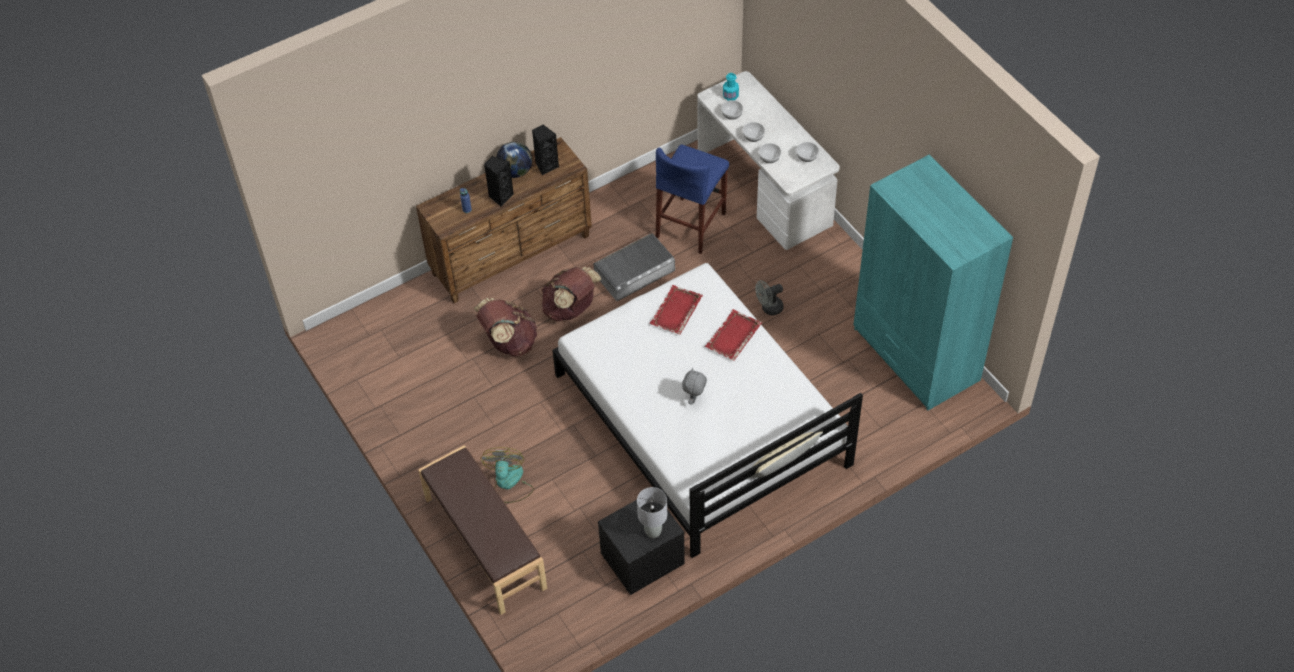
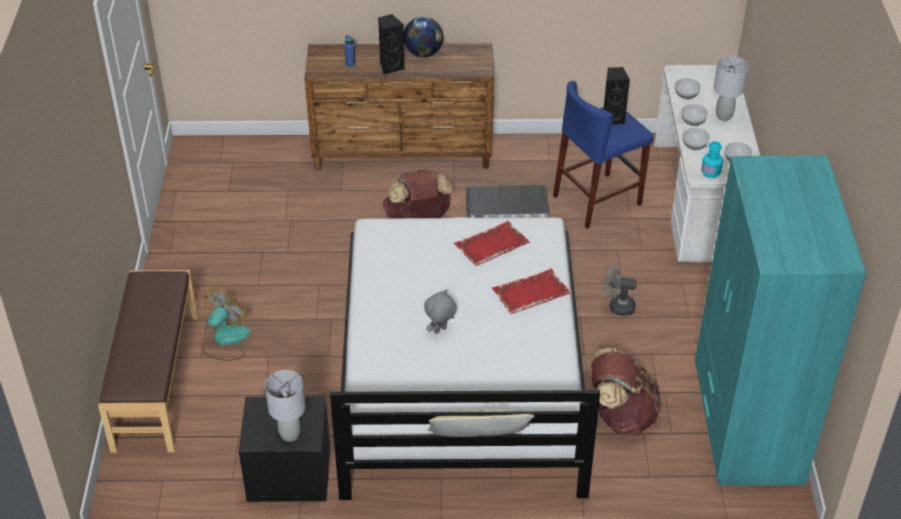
camera: 30 degrees right, 10 degrees down
(509, 342) = (335, 222): brown backpack -> brown backpack (621, 416)
(546, 165) = (456, 59): black speaker -> black speaker (612, 118)
(730, 96) = (698, 79): turquoise bottle -> turquoise bottle (710, 172)
(772, 122) = (724, 116): none -> grey table lamp

